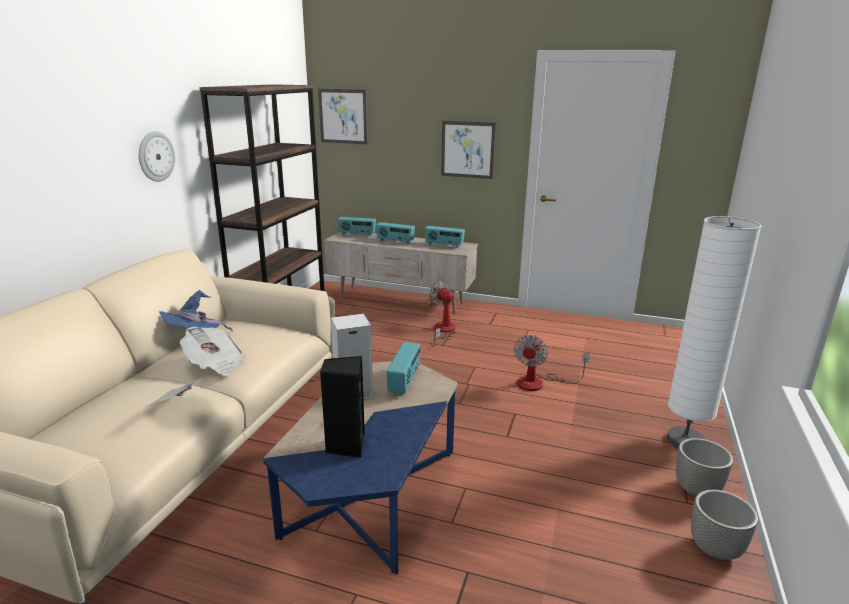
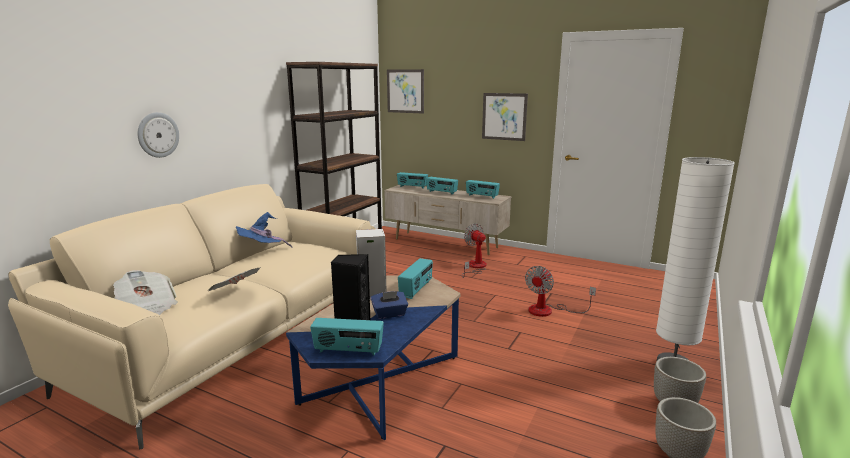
camera: 10 degrees right, 5 degrees down
(155, 156) = (247, 112): wall clock -> wall clock (158, 135)
(215, 364) = (271, 268): newspaper -> newspaper (148, 307)
(350, 478) = (348, 351): none -> radio
(383, 420) = (389, 314): none -> blue tissue box

